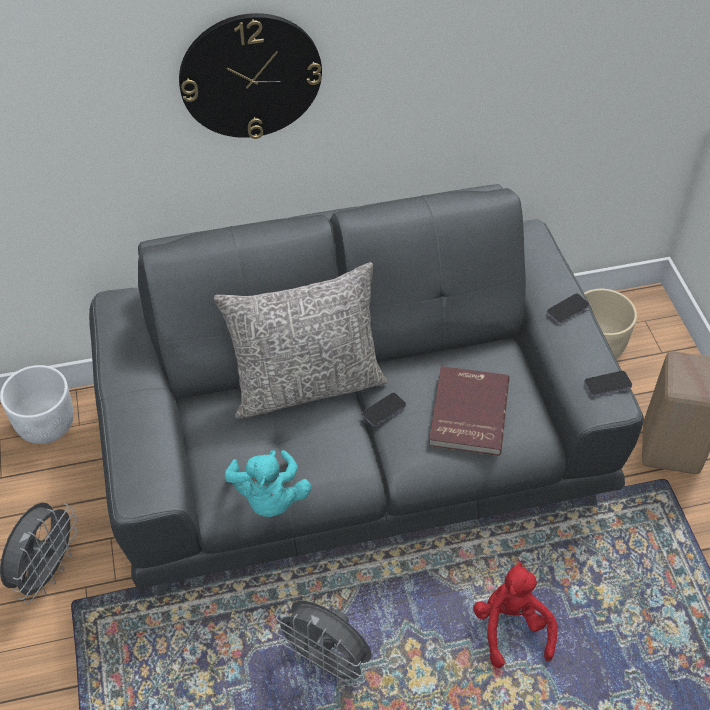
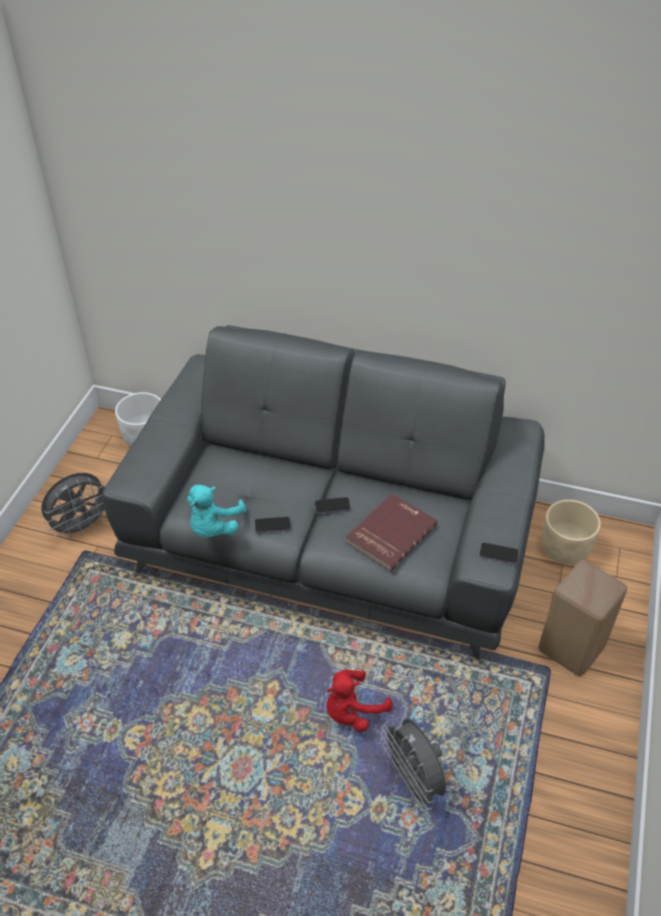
camera: 30 degrees right, 5 degrees down
(250, 76) = (319, 224): wall clock -> none
(306, 385) = (293, 468): grey pillow -> none
(327, 662) = (210, 667): grey fan -> grey fan (413, 781)
(511, 628) = (352, 711): red plush toy -> red plush toy turned 150 degrees counterclockwise
(567, 309) = (509, 491): phone -> phone (272, 525)

